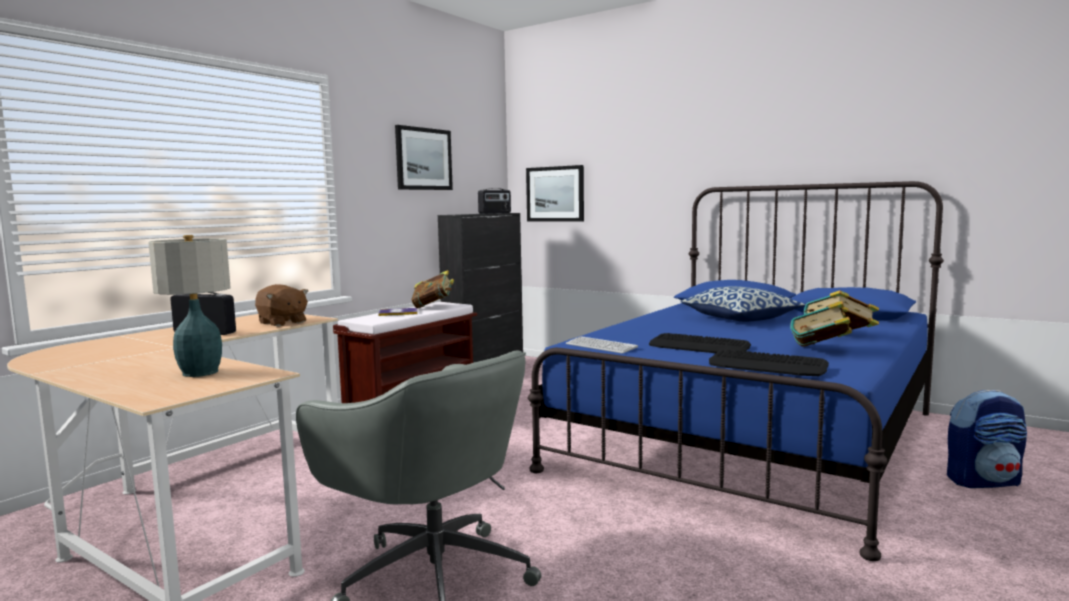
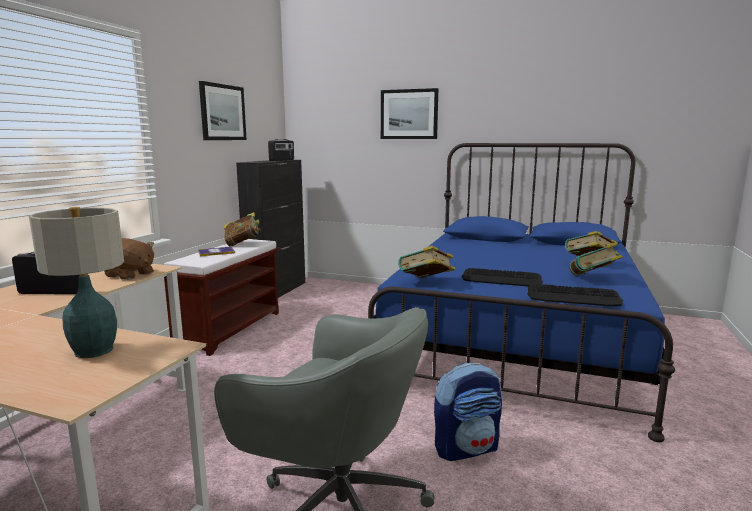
camera: 15 degrees left, 5 degrees up
(555, 194) = (329, 144): picture -> picture (409, 114)
(601, 346) = (426, 283): keyboard -> book
(740, 318) = (504, 249): pillow -> none
(983, 481) = (683, 363): backpack -> backpack (467, 448)

